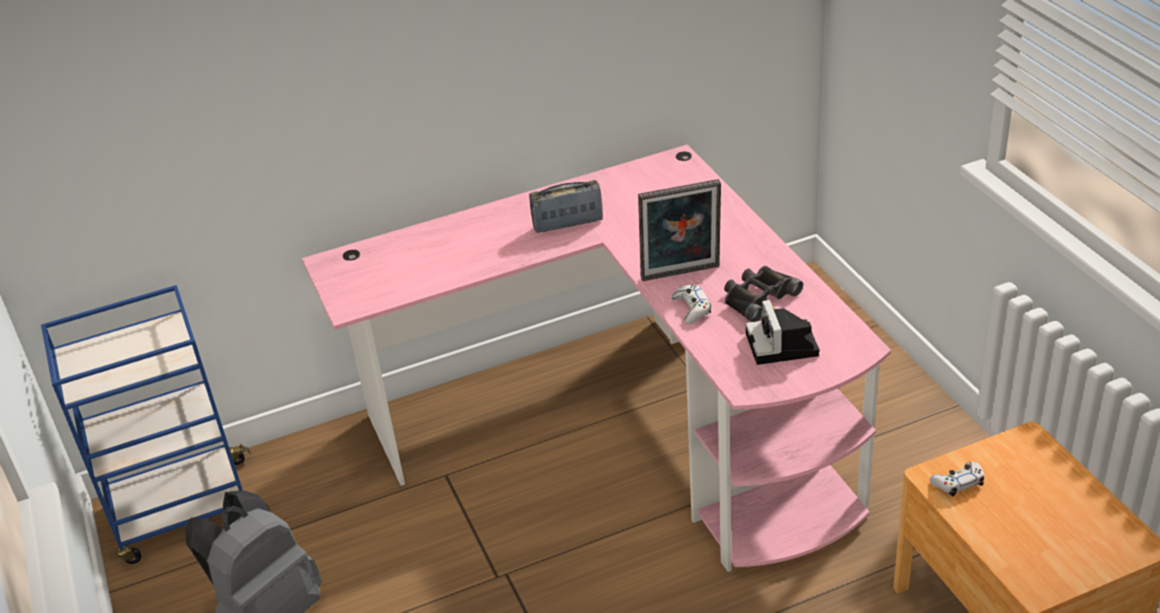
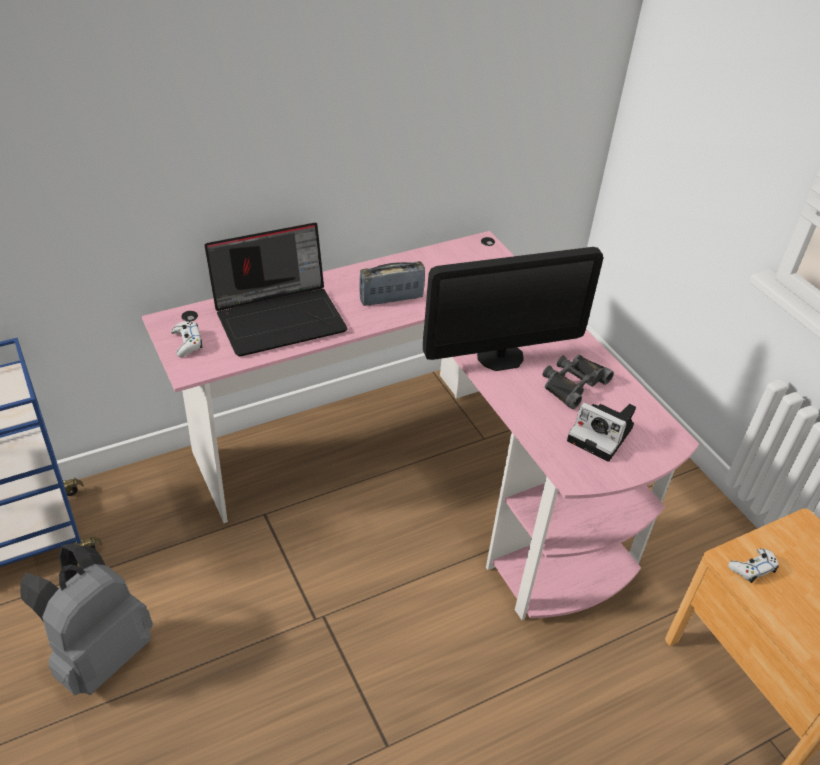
camera: 10 degrees left, 5 degrees up
(446, 249) = (280, 316): none -> laptop
(681, 275) = (500, 356): picture frame -> monitor
(692, 308) = (514, 391): white game controller -> white game controller (187, 343)
(783, 346) = (602, 435): camera -> camera turned 45 degrees counterclockwise

